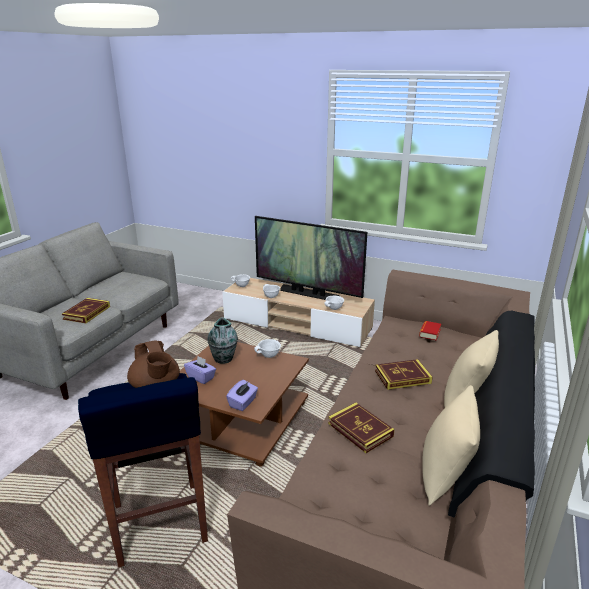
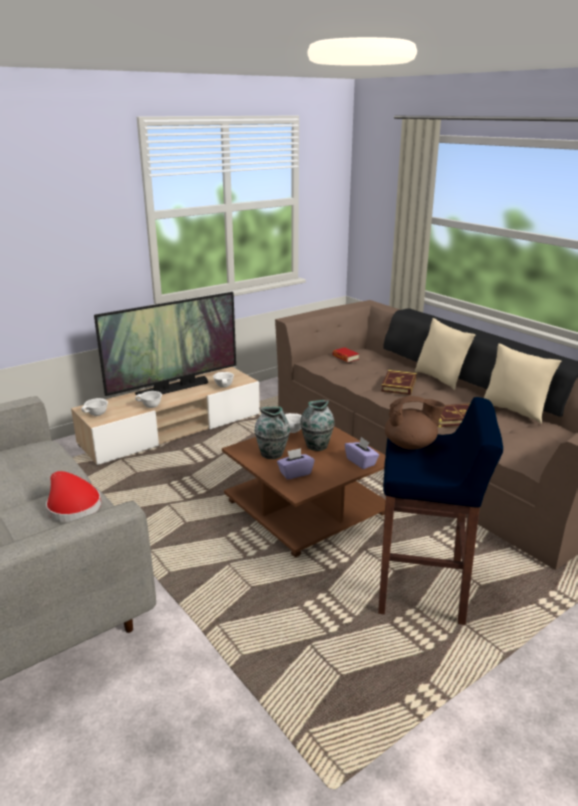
camera: 60 degrees left, 0 degrees up
(87, 313) = (72, 506): book -> red hat
(253, 373) = (316, 446): none -> vase

